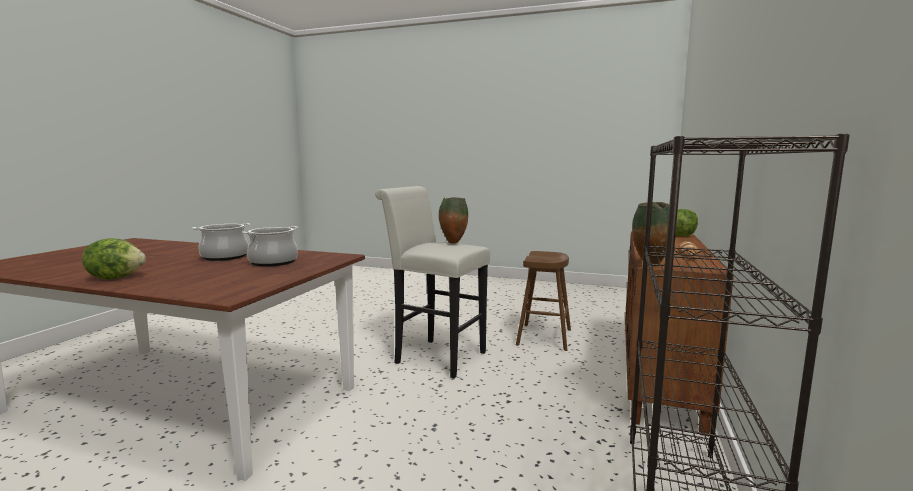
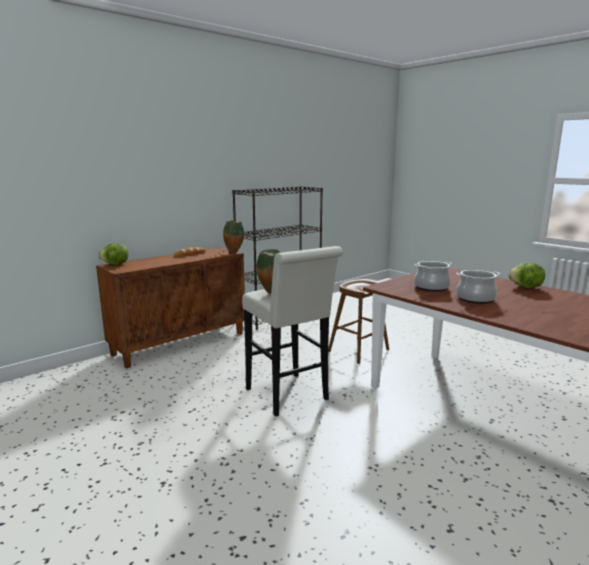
camera: 150 degrees left, 5 degrees up
(544, 337) = (173, 390): brown stool -> brown stool (358, 350)

